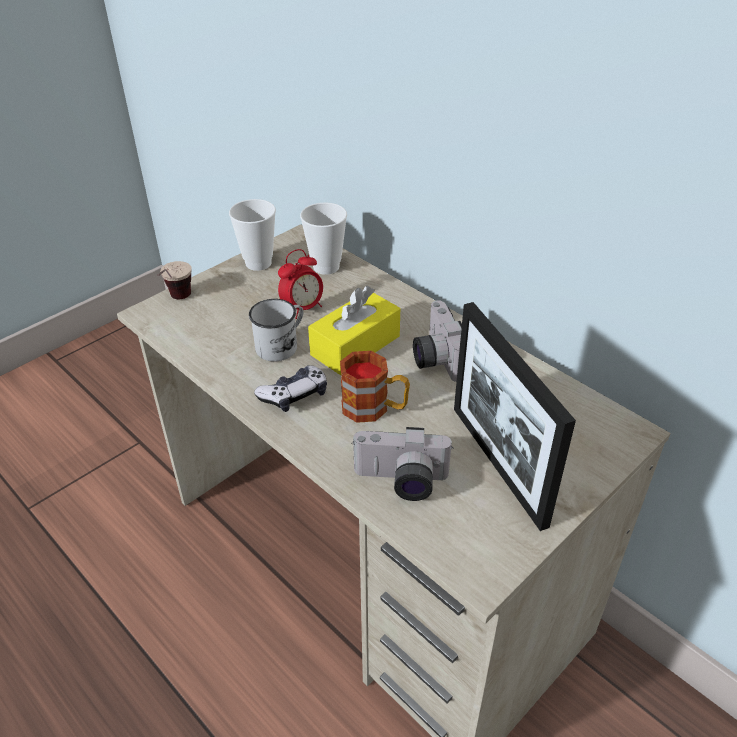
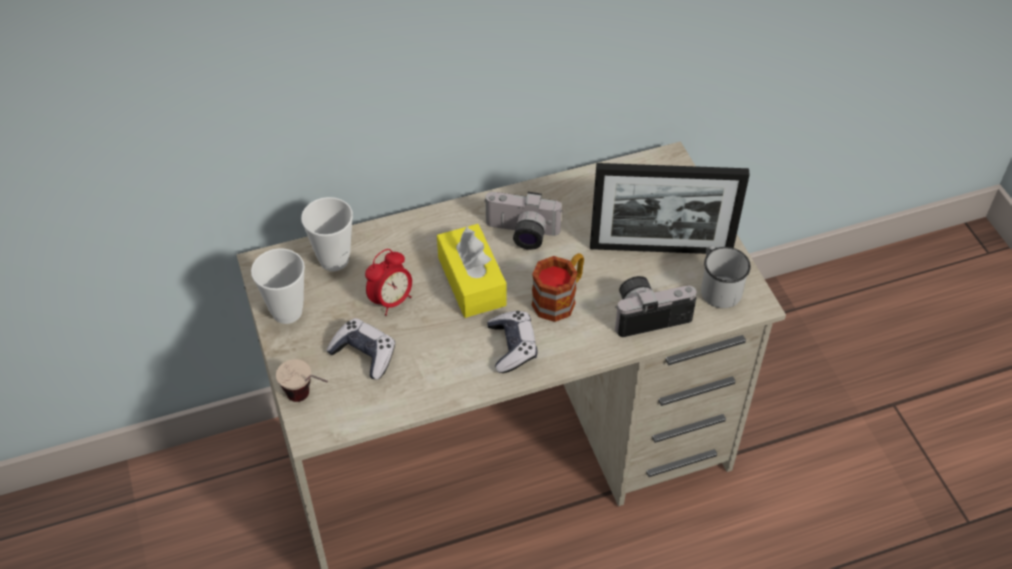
camera: 65 degrees left, 10 degrees up
(237, 313) = (364, 354): none -> game controller
(281, 345) = (437, 334): white mug -> white mug (717, 287)
(303, 308) = (391, 300): alarm clock -> alarm clock turned 60 degrees clockwise
(400, 482) = (649, 313): camera -> camera turned 135 degrees counterclockwise

